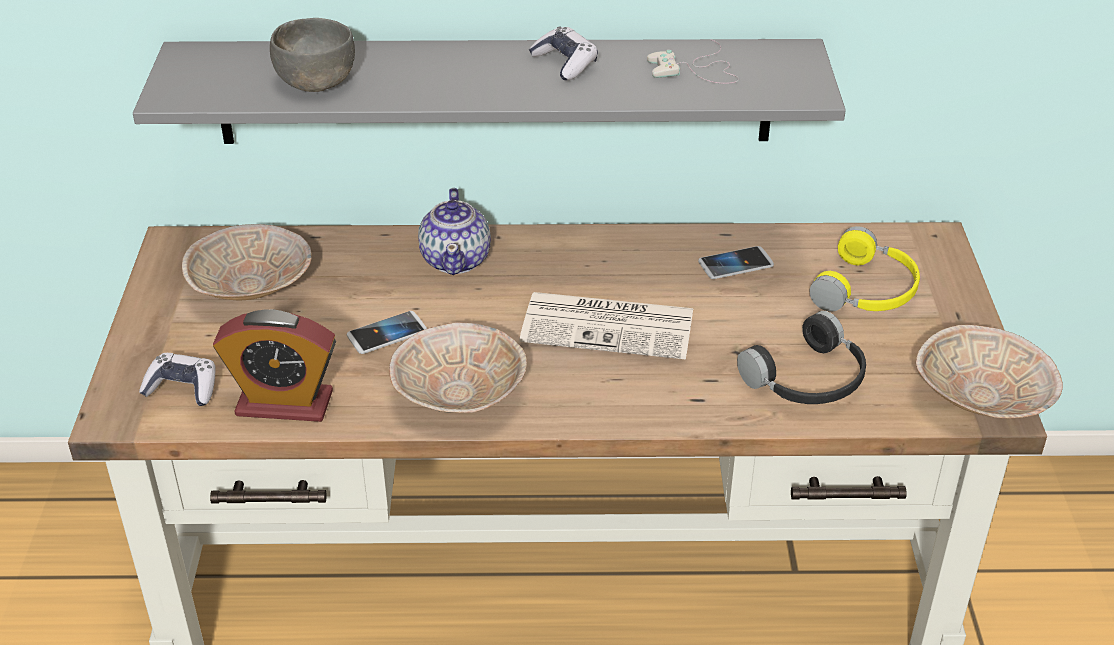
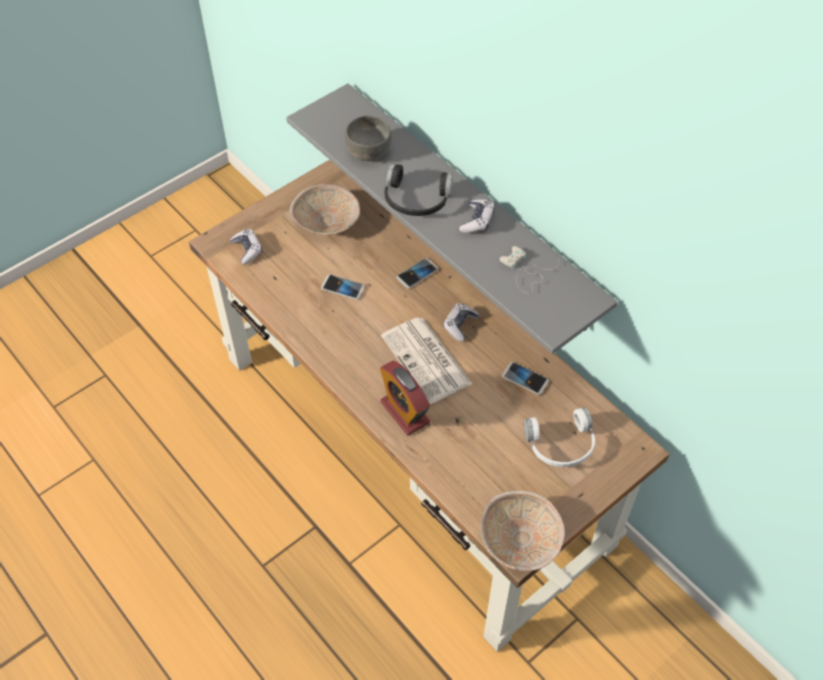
camera: 50 degrees right, 15 degrees up
(284, 403) = (269, 287): alarm clock -> alarm clock (405, 412)
(456, 259) = (417, 274): teapot -> phone
(460, 393) = (330, 339): beige bowl -> none
(587, 269) = (460, 325): none -> game controller
(809, 380) = (464, 460): black headphones -> black headphones (416, 200)
(868, 291) = (561, 445): yellow headphones -> white headphones

